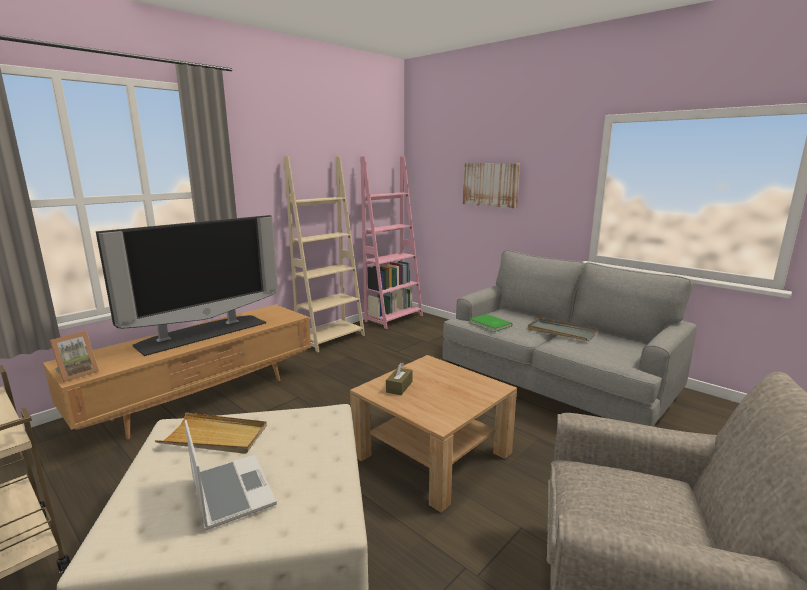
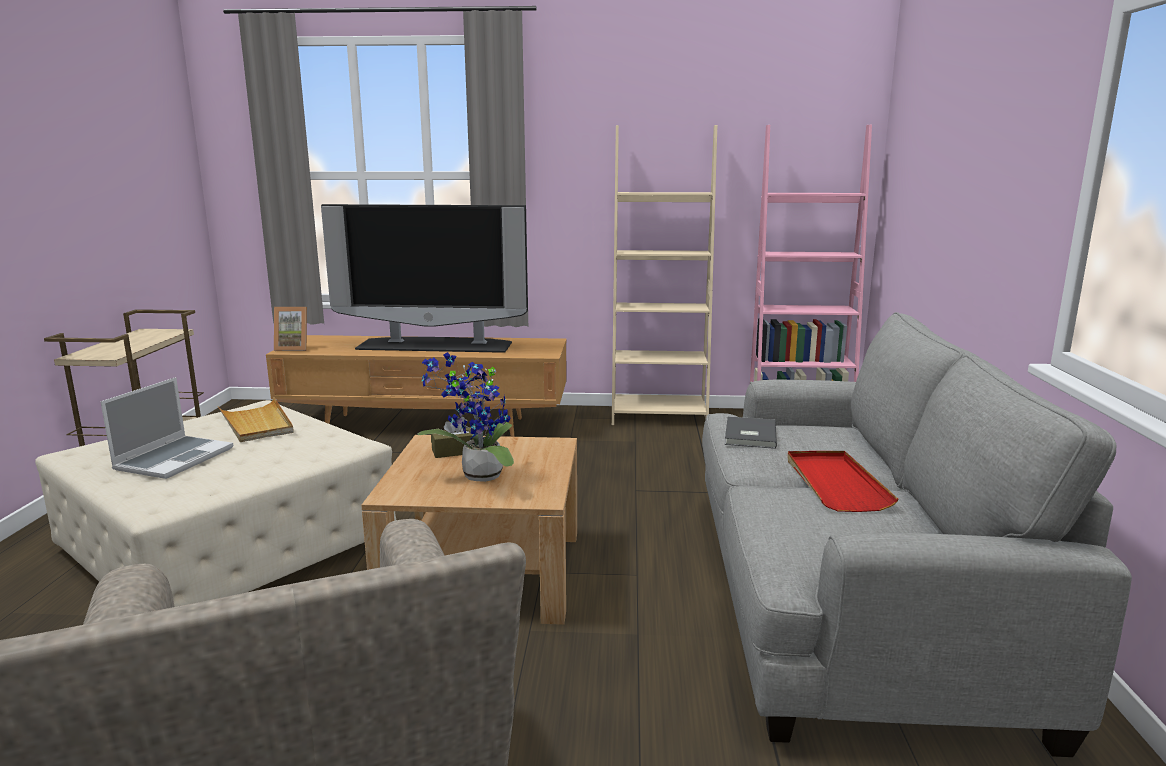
camera: 50 degrees right, 0 degrees up
(447, 393) = (477, 477): none -> potted plant
(490, 184) = (958, 178): picture -> none
(490, 324) = (748, 435): green book -> grey book
(561, 332) = (835, 483): grey tray -> red tray

